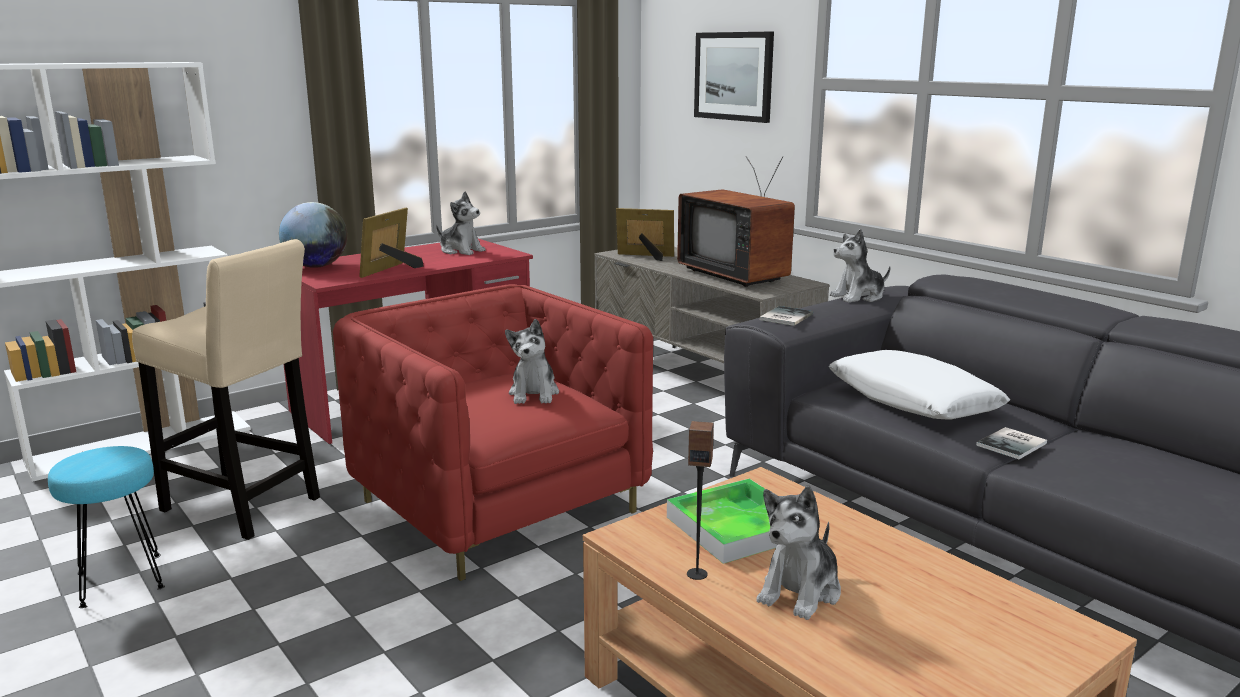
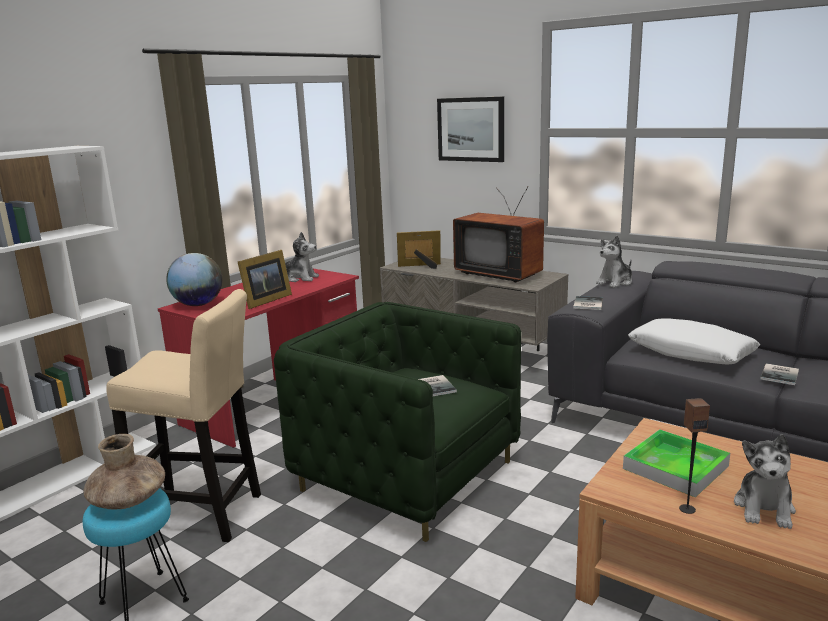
camera: 15 degrees left, 0 degrees up
(104, 458) = (128, 500): none -> brown vase
(391, 270) = (264, 301): picture frame -> picture frame turned 150 degrees counterclockwise
(499, 506) = (407, 475): red armchair -> green armchair
(534, 394) = (436, 386): plush toy -> book

